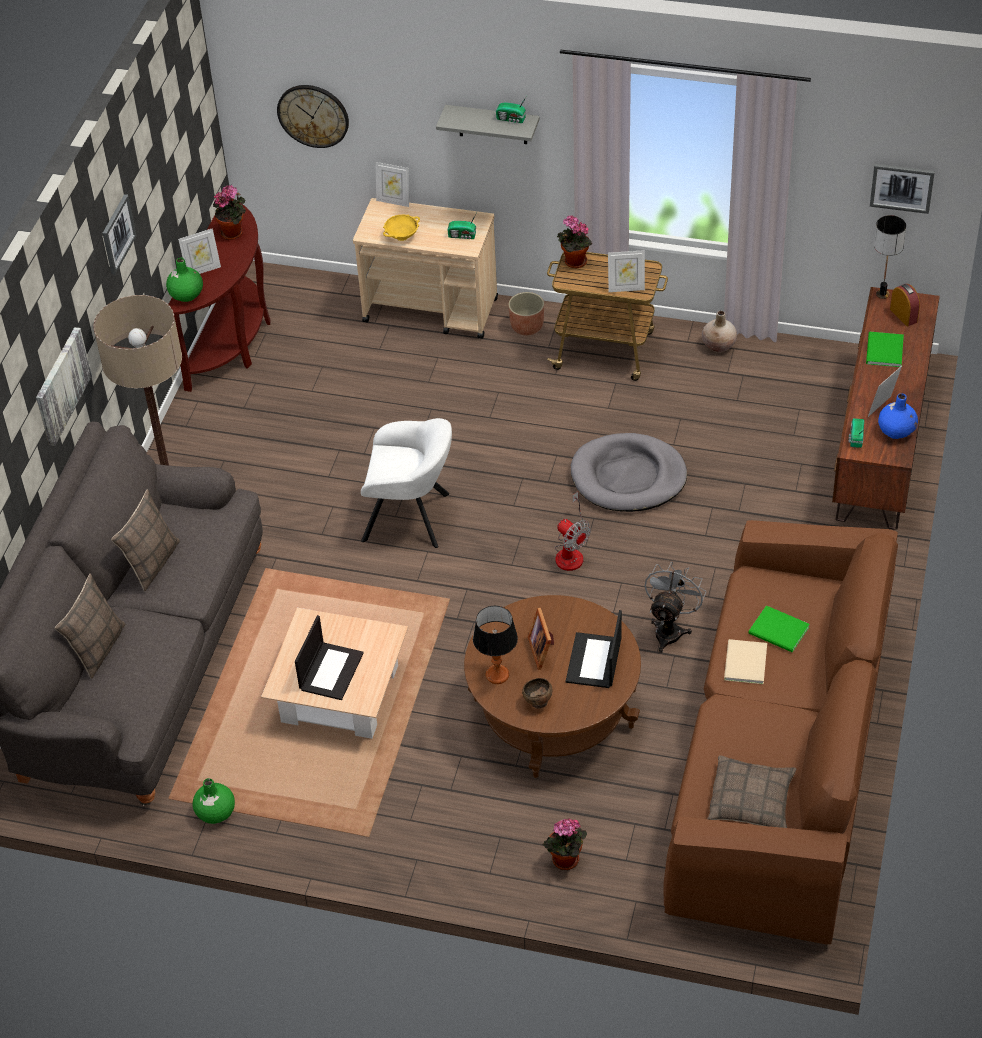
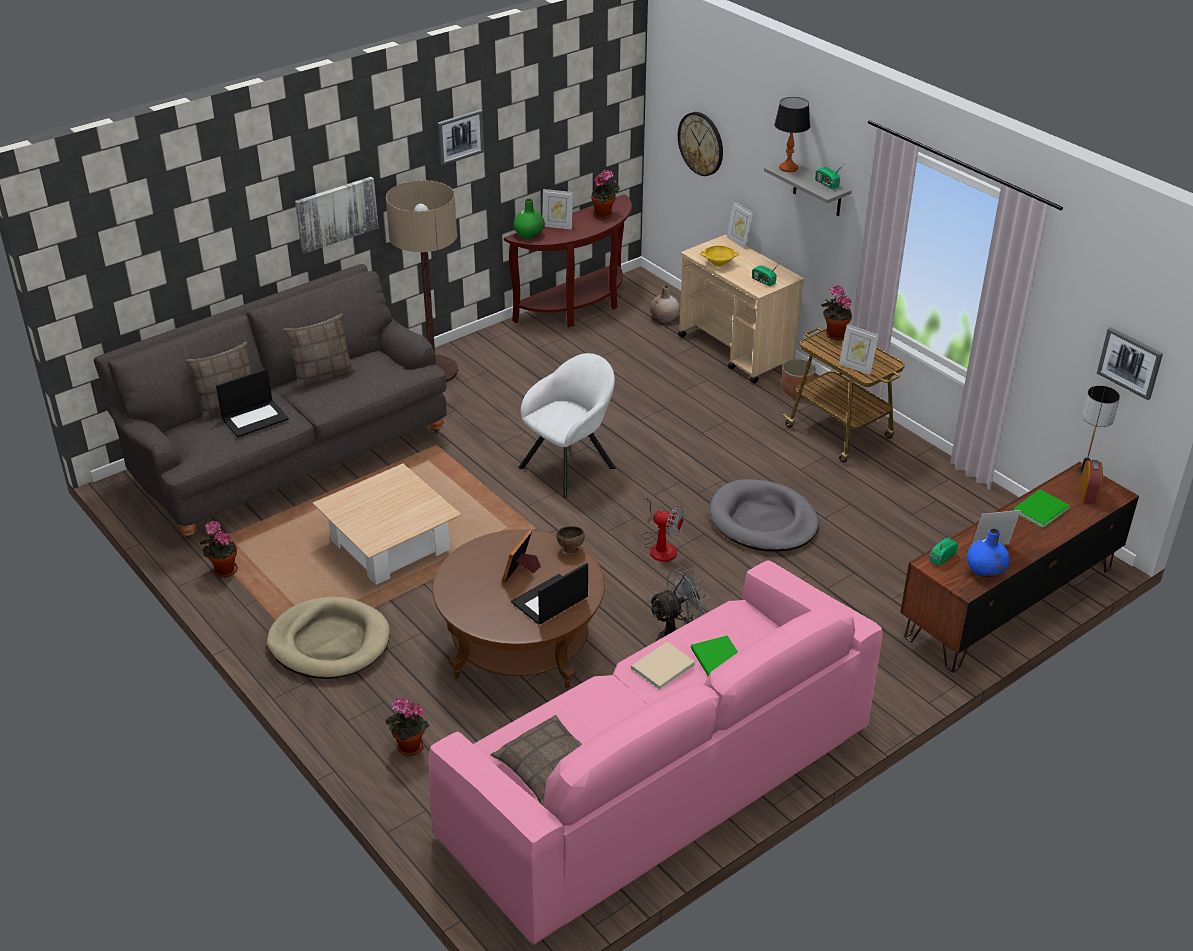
camera: 35 degrees right, 10 degrees down
(215, 812) = (223, 570): green vase -> potted plant
(331, 670) = (375, 512): laptop -> laptop (255, 418)
(393, 816) = (329, 642): none -> beige dog bed
(411, 517) = (571, 465): white armchair -> white armchair turned 90 degrees counterclockwise
(497, 675) = (468, 570): table lamp -> table lamp (788, 168)
(537, 703) = (474, 604): brown bowl -> brown bowl (570, 549)
(571, 552) = (660, 546): fan -> fan turned 60 degrees counterclockwise
(719, 345) = (939, 471): beige vase -> beige vase (664, 318)
(781, 760) = (658, 782): brown sofa -> pink sofa

